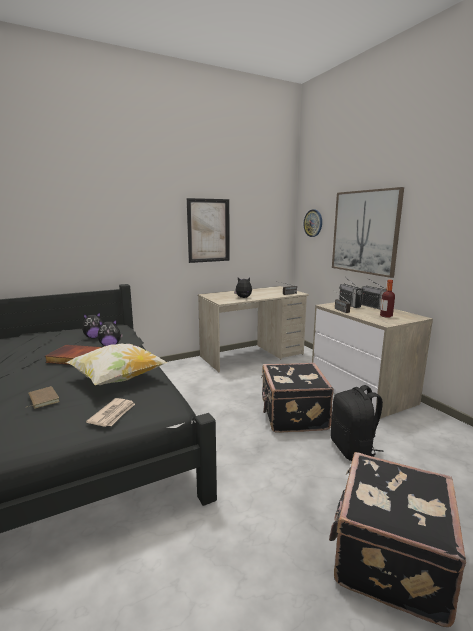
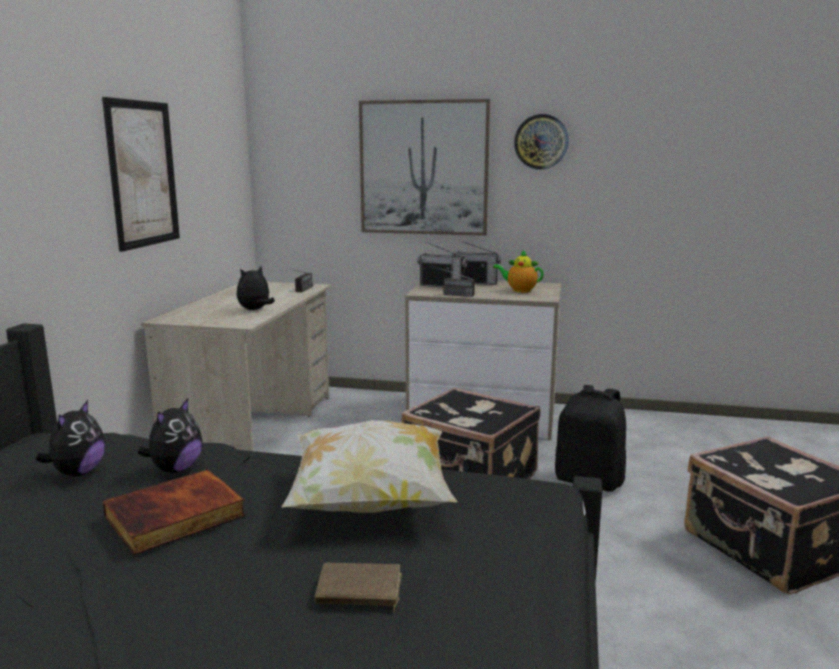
camera: 50 degrees left, 0 degrees up
(113, 414) = (515, 536): newspaper -> none
(313, 223) = (300, 154): wall clock -> wall clock (541, 142)
(386, 316) = (519, 290): bottle -> teapot

